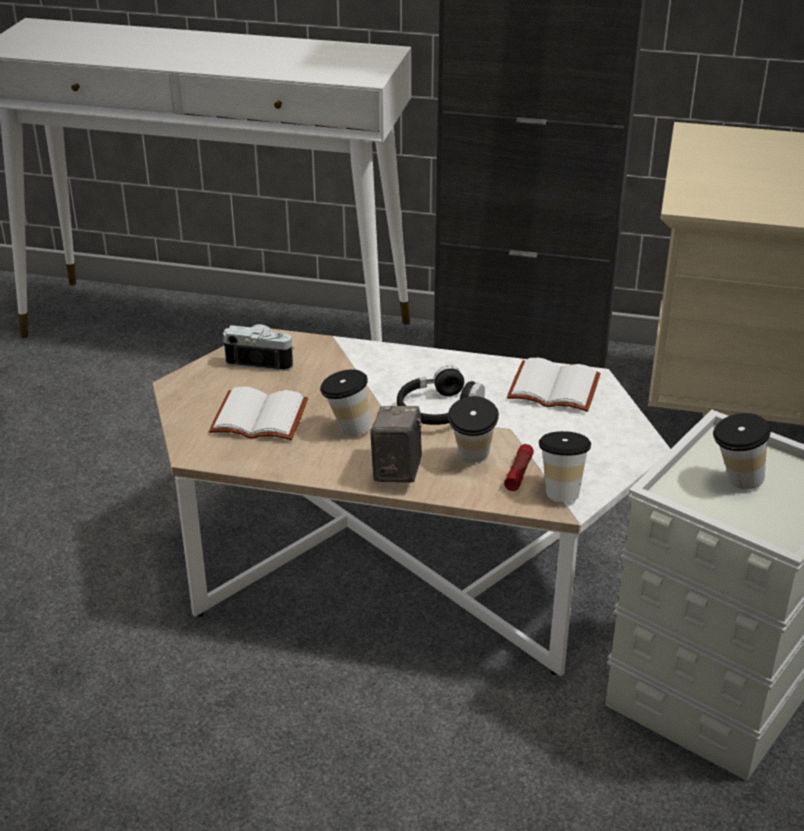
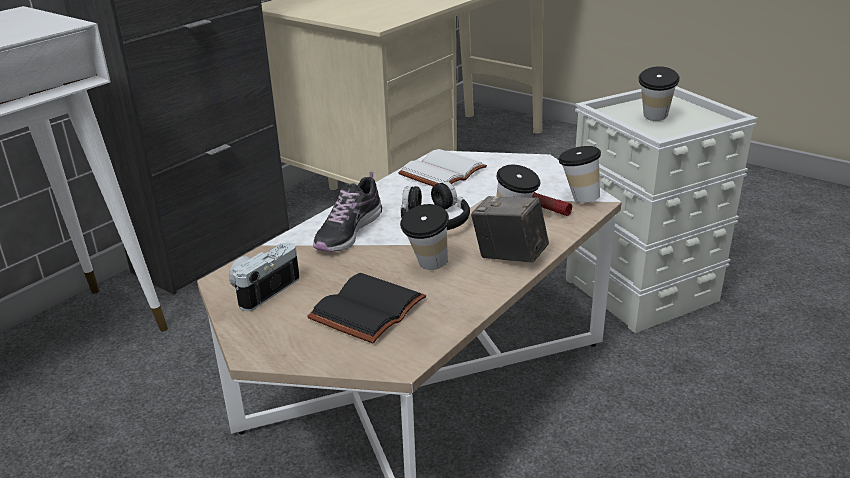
camera: 65 degrees left, 5 degrees down
(257, 419) = (369, 311): white book -> black book
(383, 370) = (348, 232): none -> shoe

